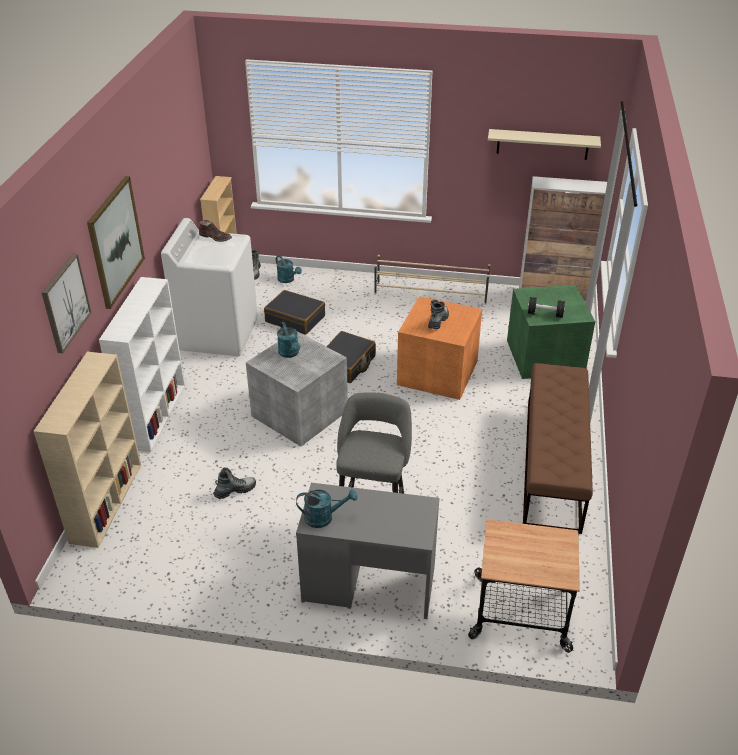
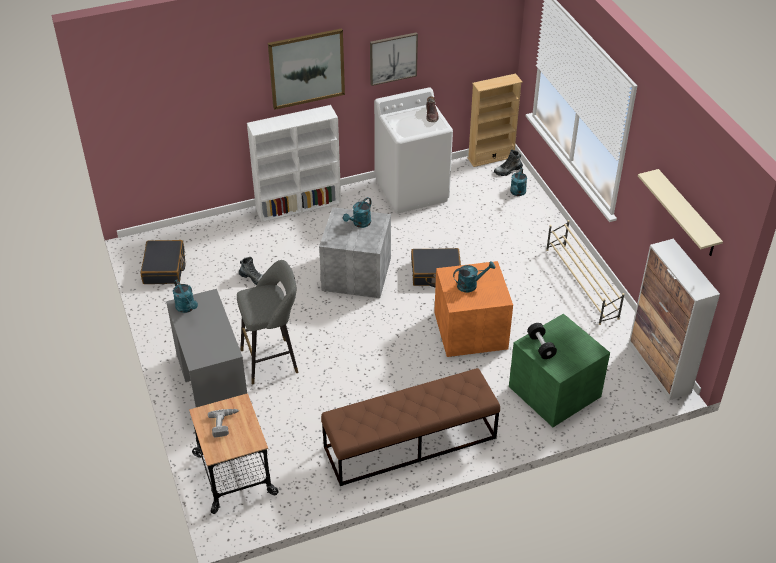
camera: 60 degrees right, 5 degrees up
(65, 302) = (216, 83): picture -> picture (393, 58)
(106, 501) = (204, 226): beige bookcase -> none
(295, 319) = (468, 221): black suitcase -> black suitcase (164, 268)
(438, 321) = (470, 285): boot -> turquoise watering can
(523, 553) = (225, 424): none -> power drill

